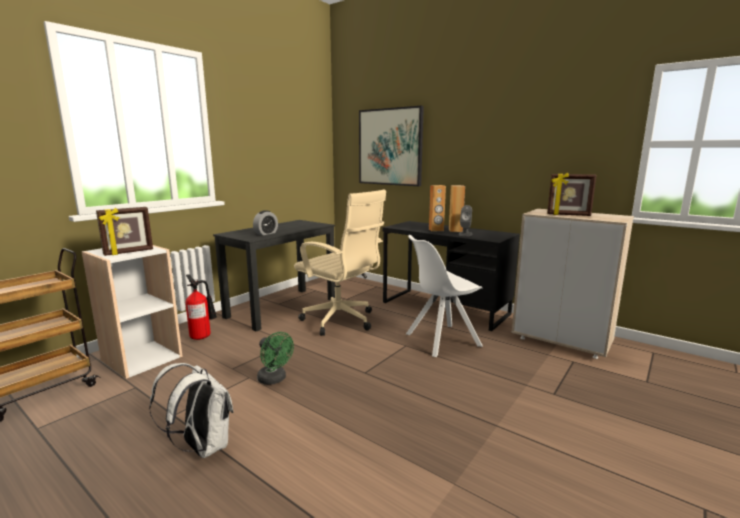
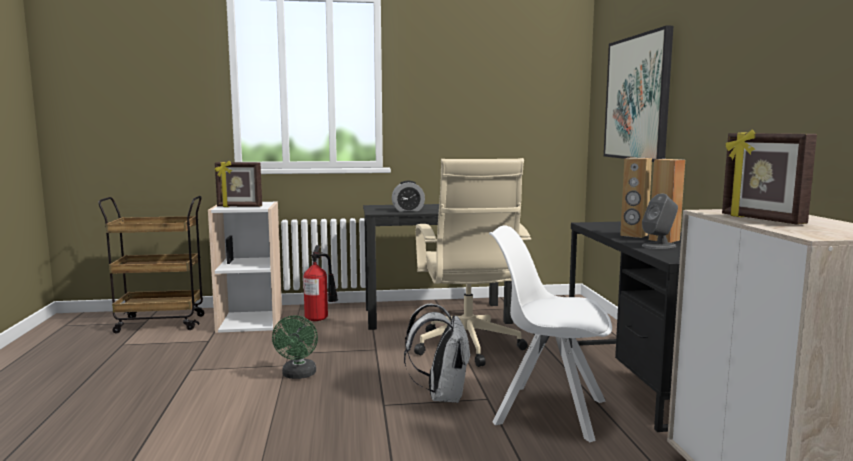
camera: 45 degrees right, 5 degrees down
(202, 447) = (162, 399): white backpack -> white backpack (441, 396)

